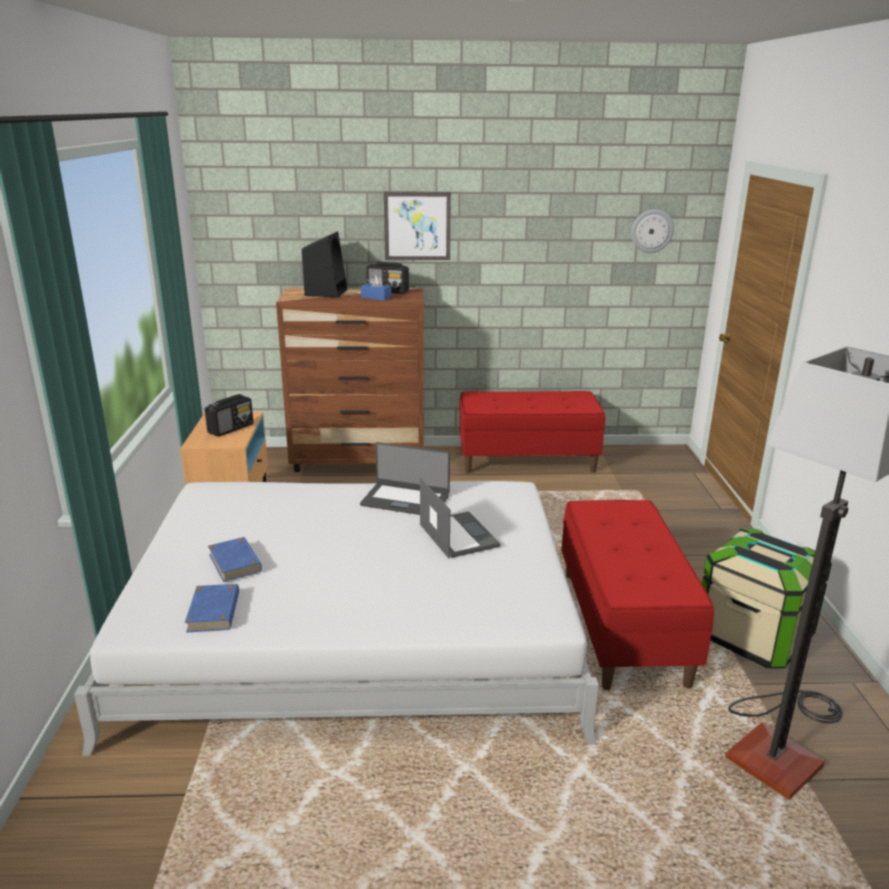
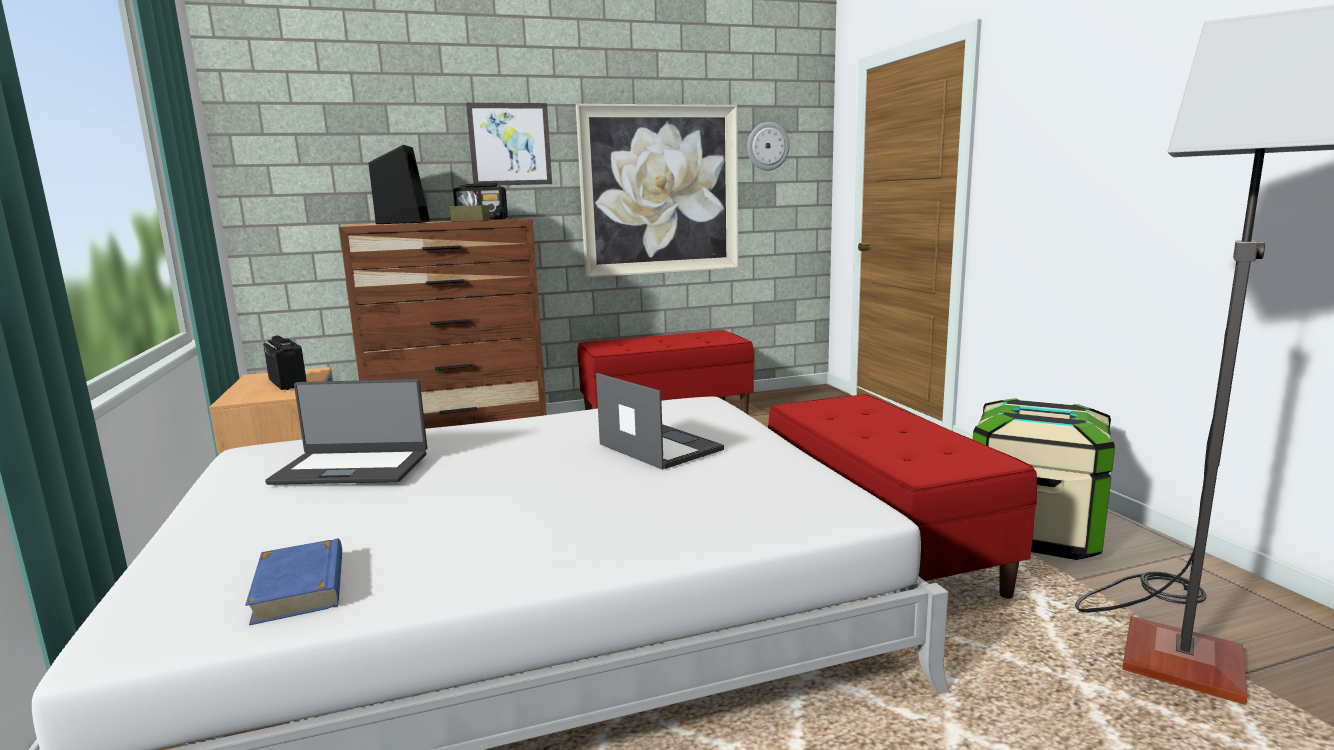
camera: 15 degrees left, 10 degrees down
(231, 428) = (287, 383): radio -> radio turned 60 degrees counterclockwise
(235, 562) = (326, 519): blue book -> none
(376, 297) = (470, 221): blue tissue box -> brown tissue box
(405, 500) = (565, 426): laptop -> laptop (352, 468)
(545, 268) = (660, 190): none -> picture

